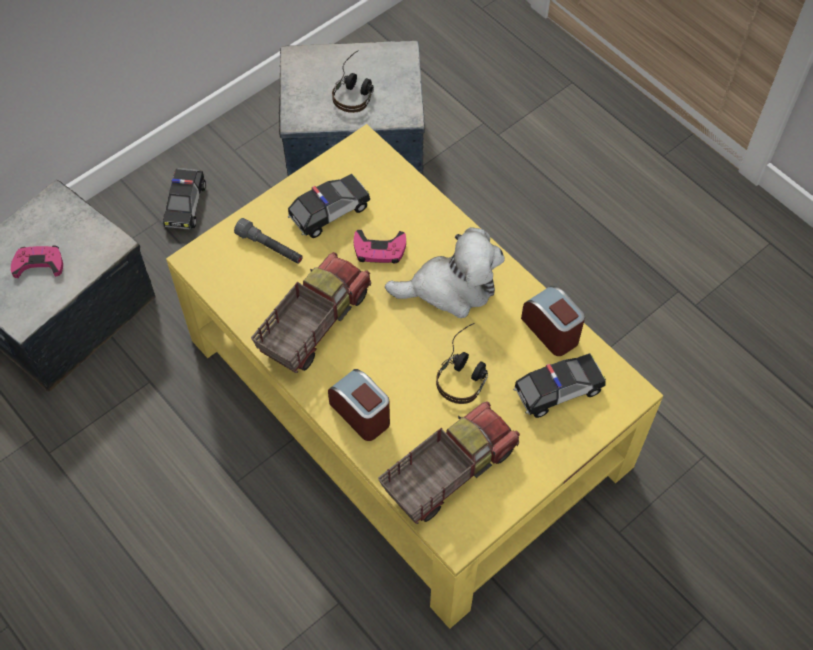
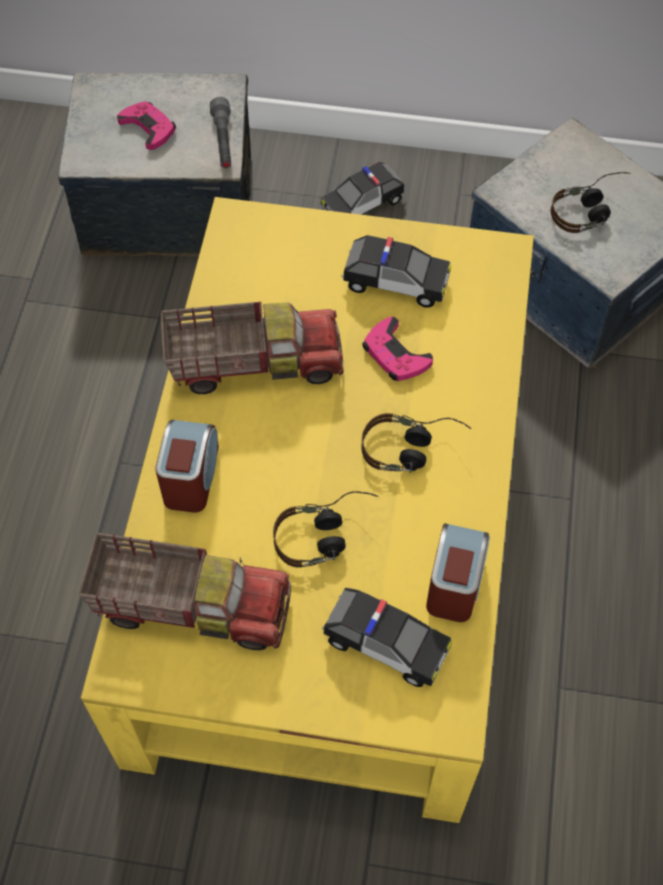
camera: 50 degrees right, 0 degrees up
(270, 247) = (306, 265): grey flashlight -> grey flashlight (223, 141)
(451, 288) = (413, 450): plush toy -> headphones

